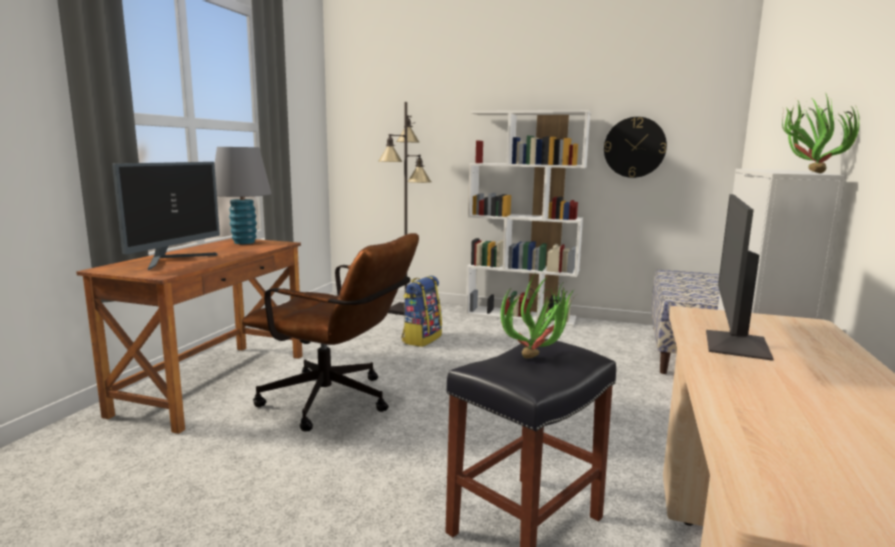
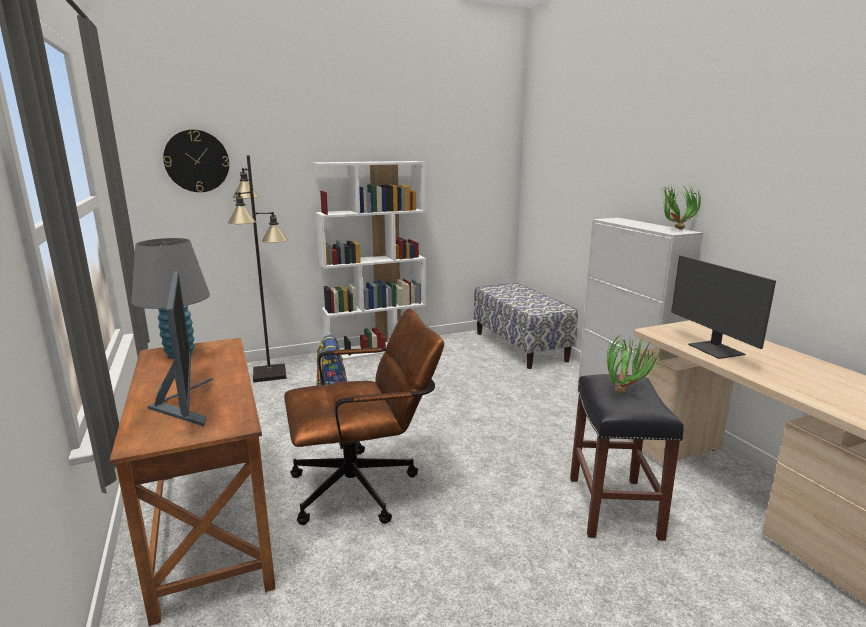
camera: 40 degrees left, 5 degrees up
(634, 147) = (450, 189): wall clock -> wall clock (197, 161)

